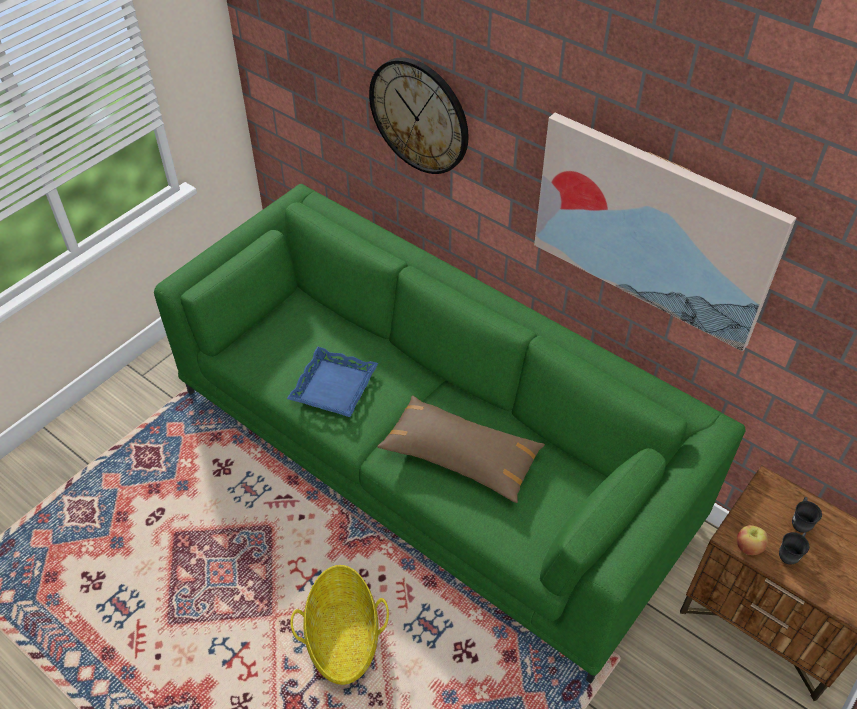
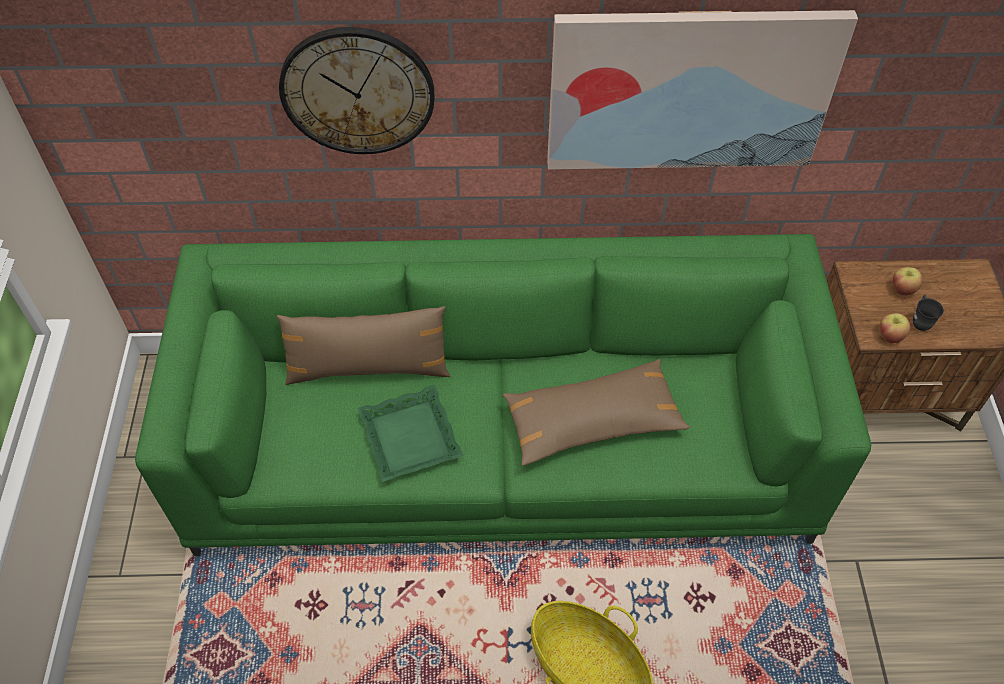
camera: 40 degrees left, 5 degrees up
(333, 386) = (409, 437): blue tray -> green tray
(352, 330) = (368, 368): none -> brown pillow
(800, 521) = (902, 289): grey mug -> apple

